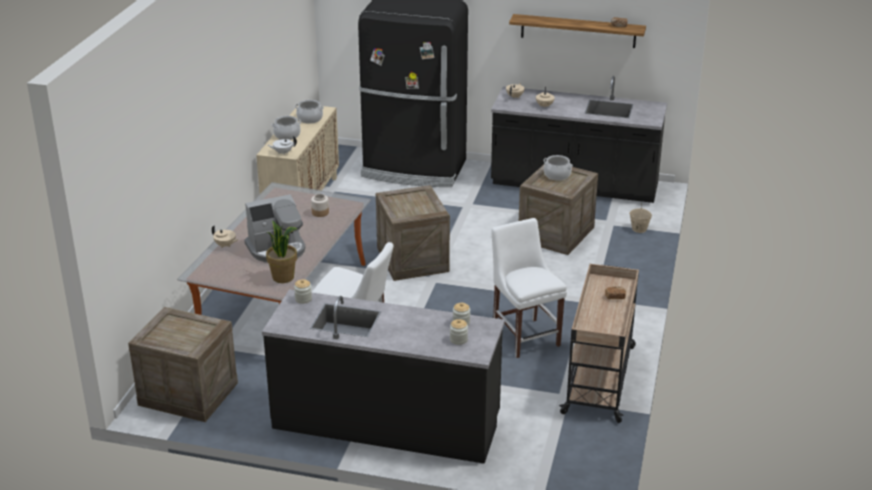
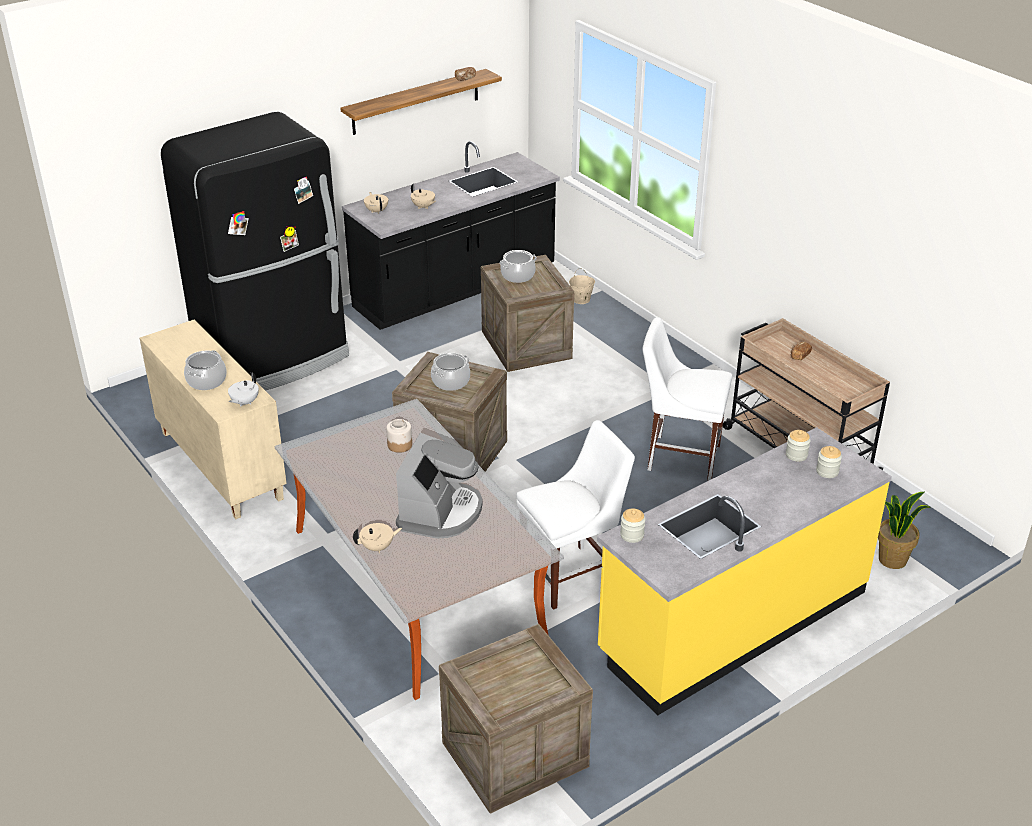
camera: 50 degrees left, 5 degrees up
(283, 277) = (510, 536): potted plant -> potted plant (892, 559)
(309, 119) = (192, 348): cooking pot -> cooking pot (451, 382)
(386, 422) = (732, 622): black counter -> yellow counter

